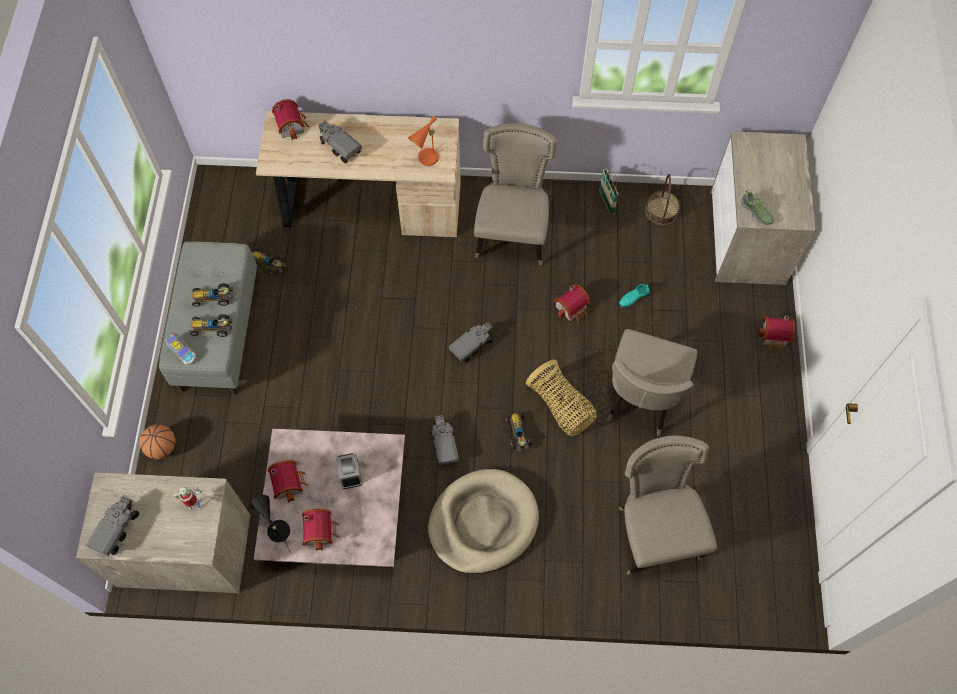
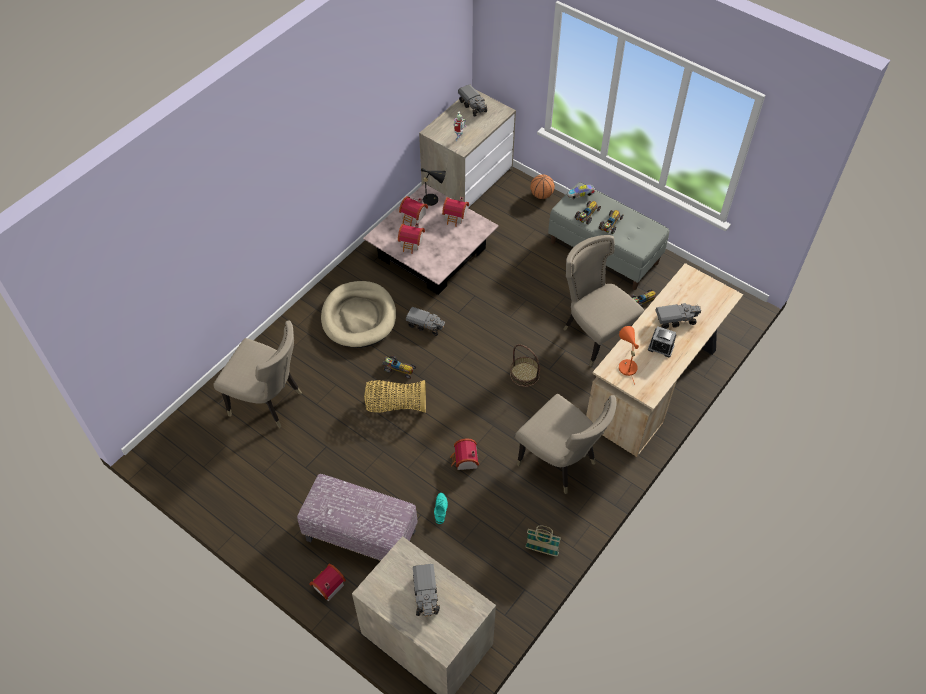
camera: 125 degrees right, 10 degrees down
(292, 125) = (717, 302): toy house -> toy house (411, 243)
(350, 474) = (436, 246): alarm clock -> alarm clock (661, 347)
(472, 346) = (484, 381): toy truck -> toy truck (426, 595)
(640, 402) = (357, 455): beige chair -> beige chair (594, 334)
(661, 211) = (502, 588): basket -> basket (524, 374)
(710, 342) = (362, 535): none -> ottoman
(756, 212) = (404, 560): shoe -> none

